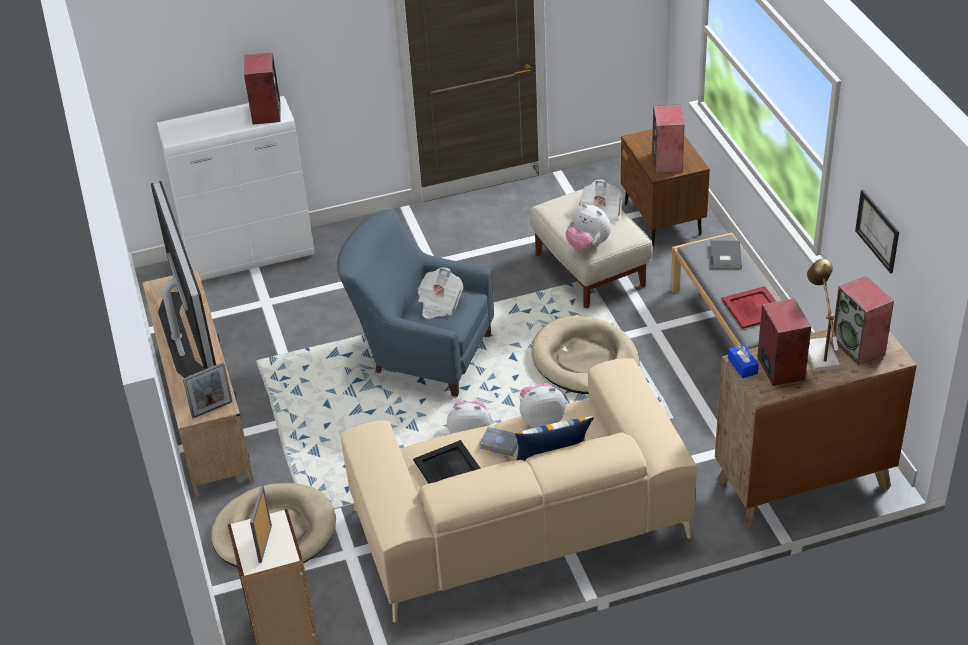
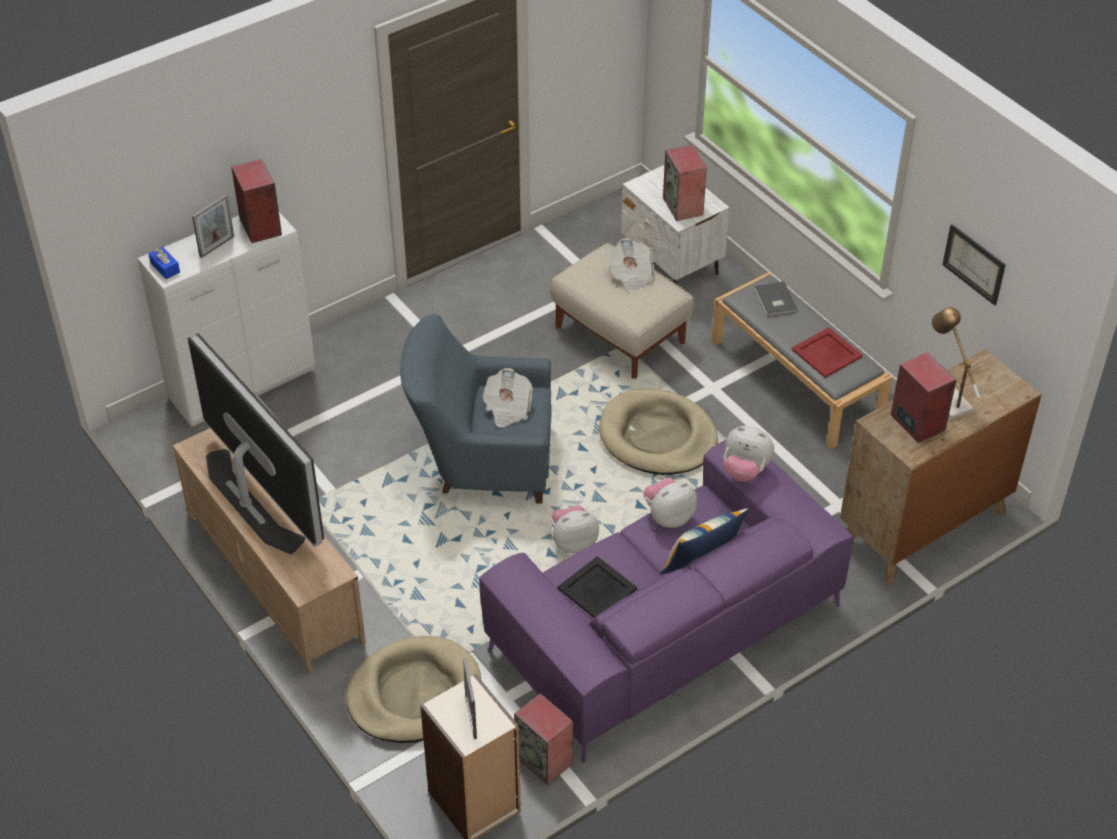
camera: 20 degrees left, 5 degrees up
(212, 409) = (325, 578): picture frame -> picture frame (217, 246)
(499, 444) = (637, 552): grey book -> none
(519, 522) = (664, 627): beige sofa -> purple sofa
(588, 245) = (632, 313): plush toy -> plush toy (745, 470)
(662, 220) = (671, 264): brown nightstand -> white nightstand
(742, 366) = (880, 427): blue tissue box -> blue tissue box (165, 268)
(859, 346) = (981, 385): speaker -> speaker (545, 760)

